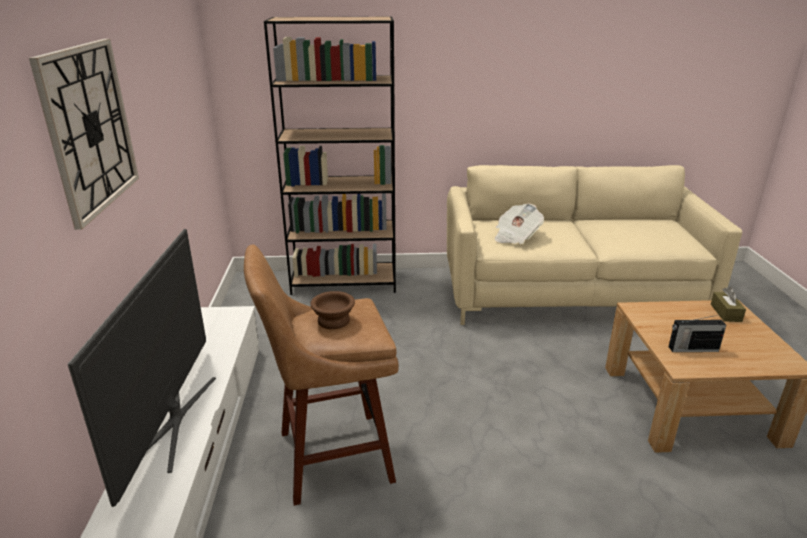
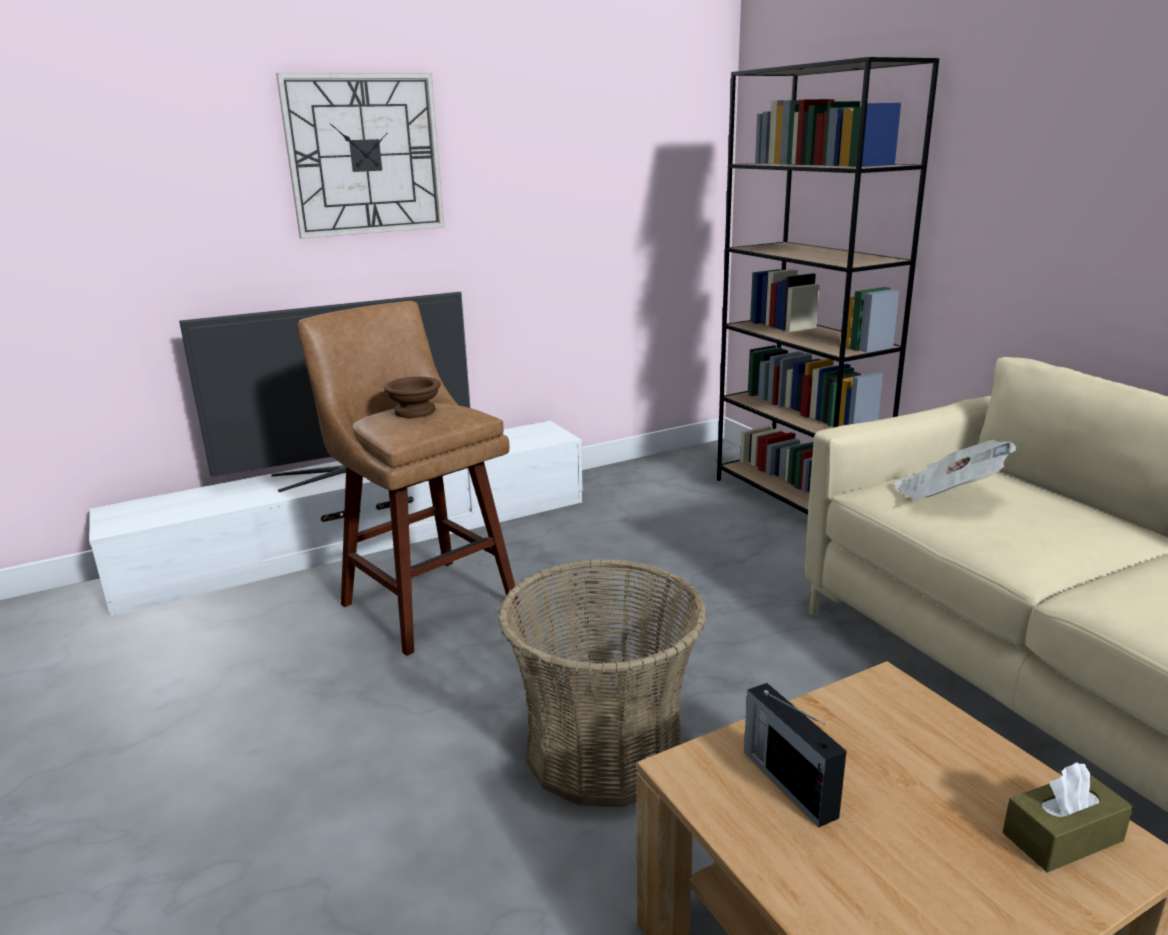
camera: 65 degrees right, 5 degrees down
(536, 425) = (605, 749): none -> basket

